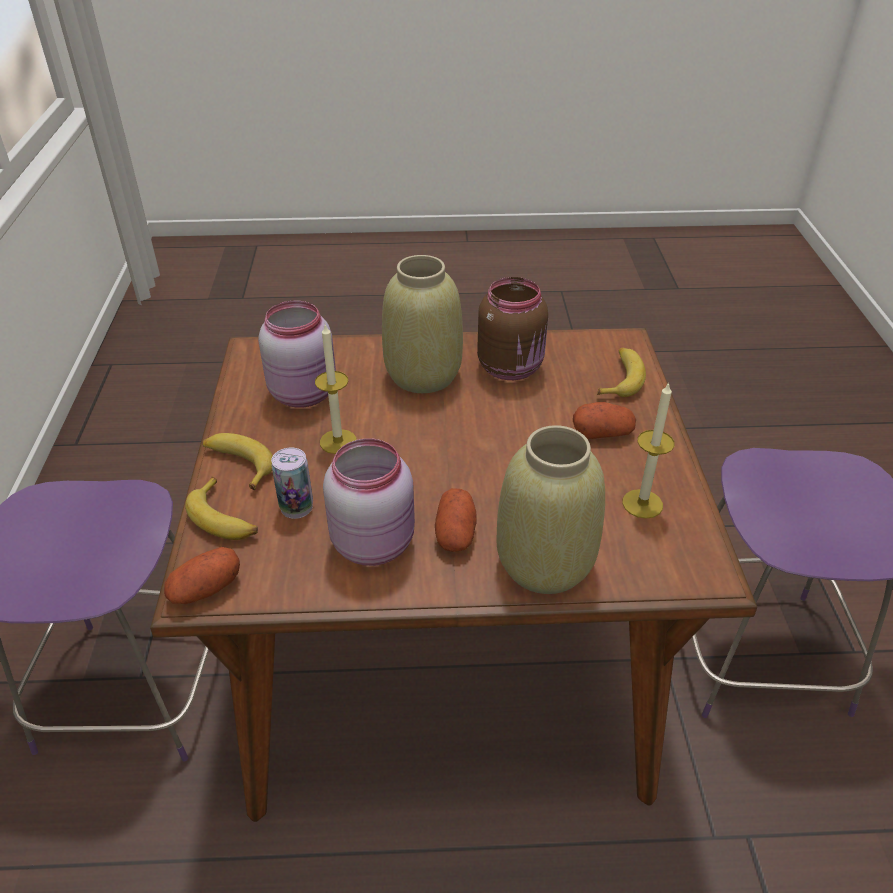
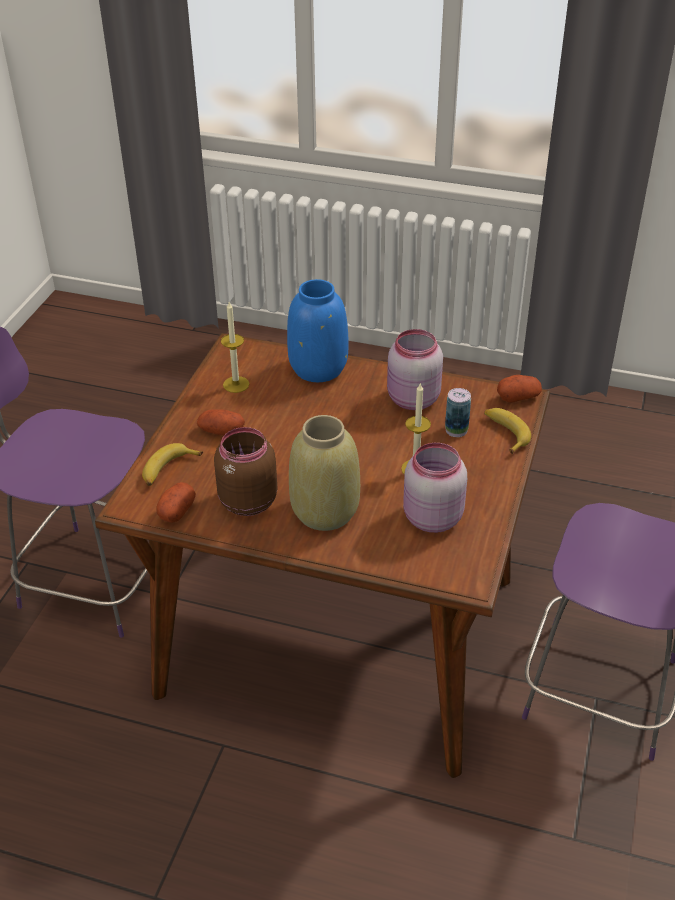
camera: 160 degrees left, 0 degrees up
(238, 464) = (493, 468): banana -> none
(455, 533) = (360, 394): potato -> potato (177, 511)
(545, 563) = (317, 369): beige vase -> blue vase

